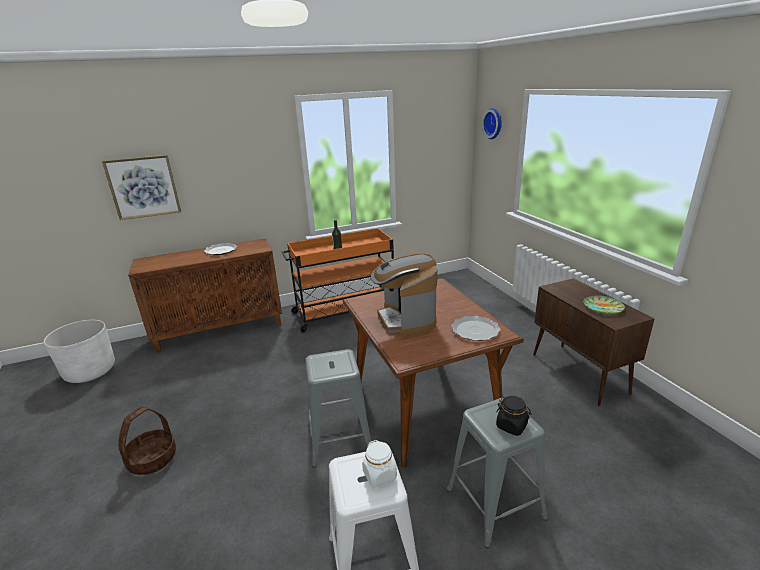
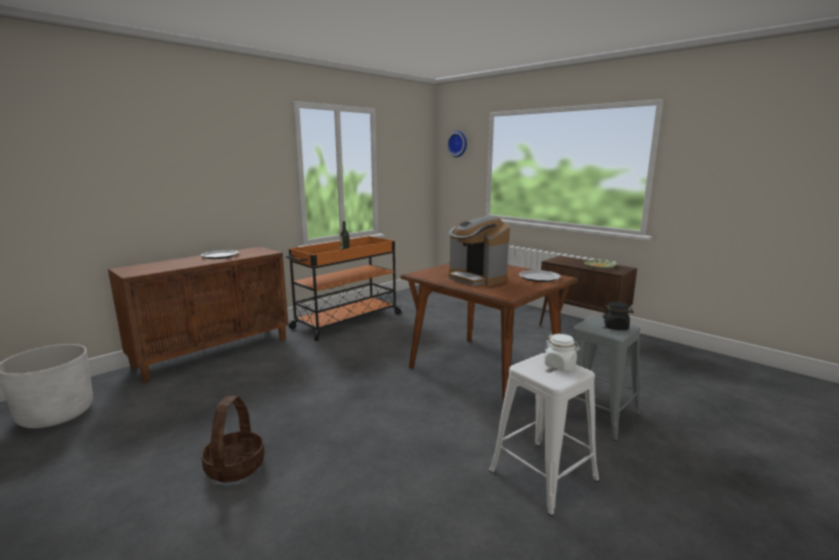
camera: 25 degrees left, 10 degrees down
(143, 187) = (129, 180): picture -> none
(339, 438) = (430, 405): grey stool -> none

